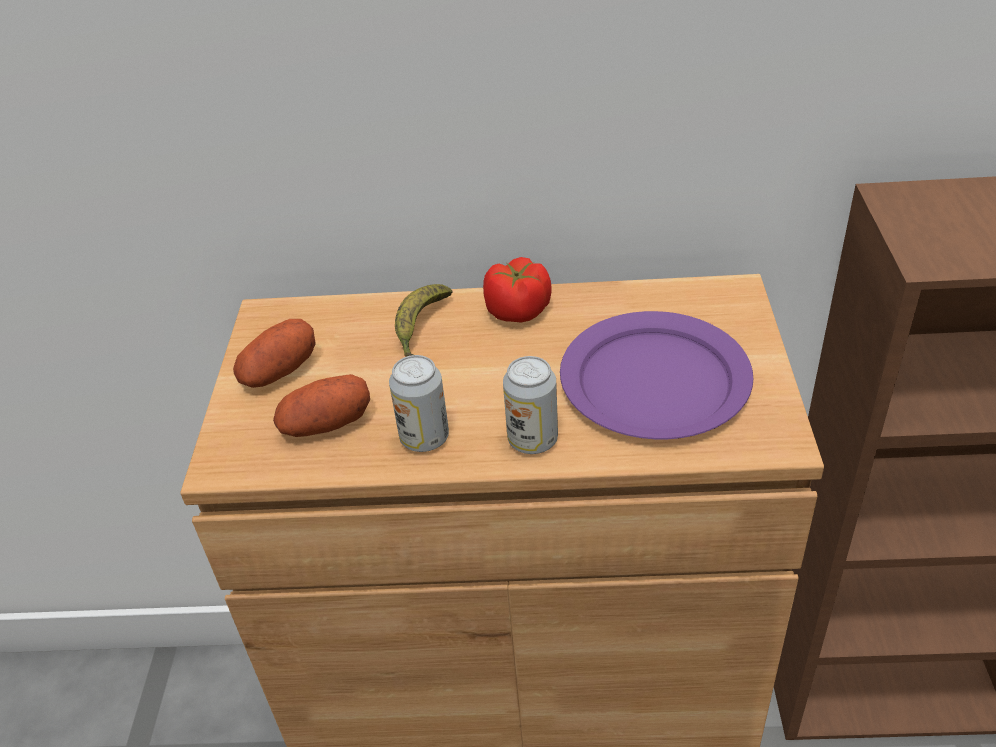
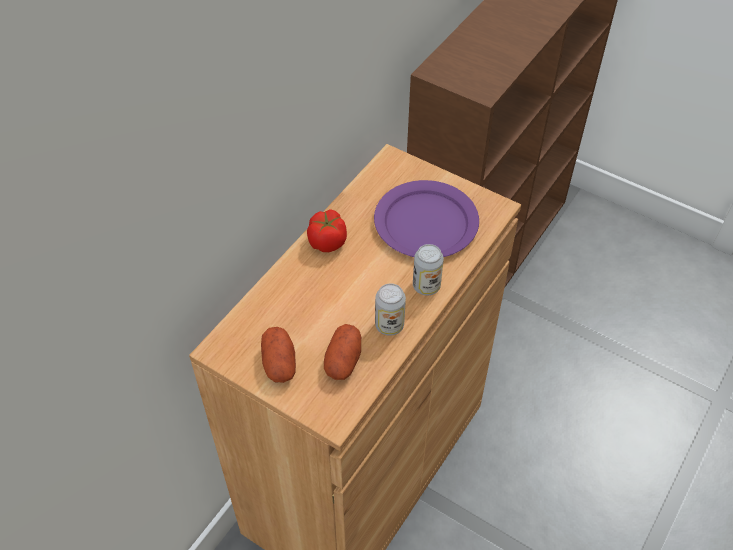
camera: 60 degrees left, 10 degrees up
(421, 329) = (303, 287): banana -> none

